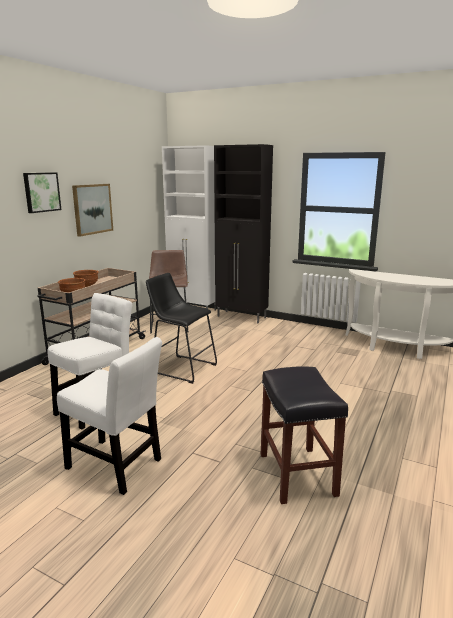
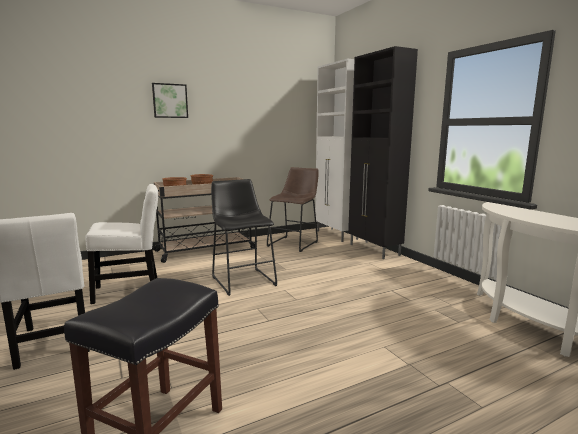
camera: 35 degrees right, 5 degrees down
(92, 209) = (227, 121): picture -> none

